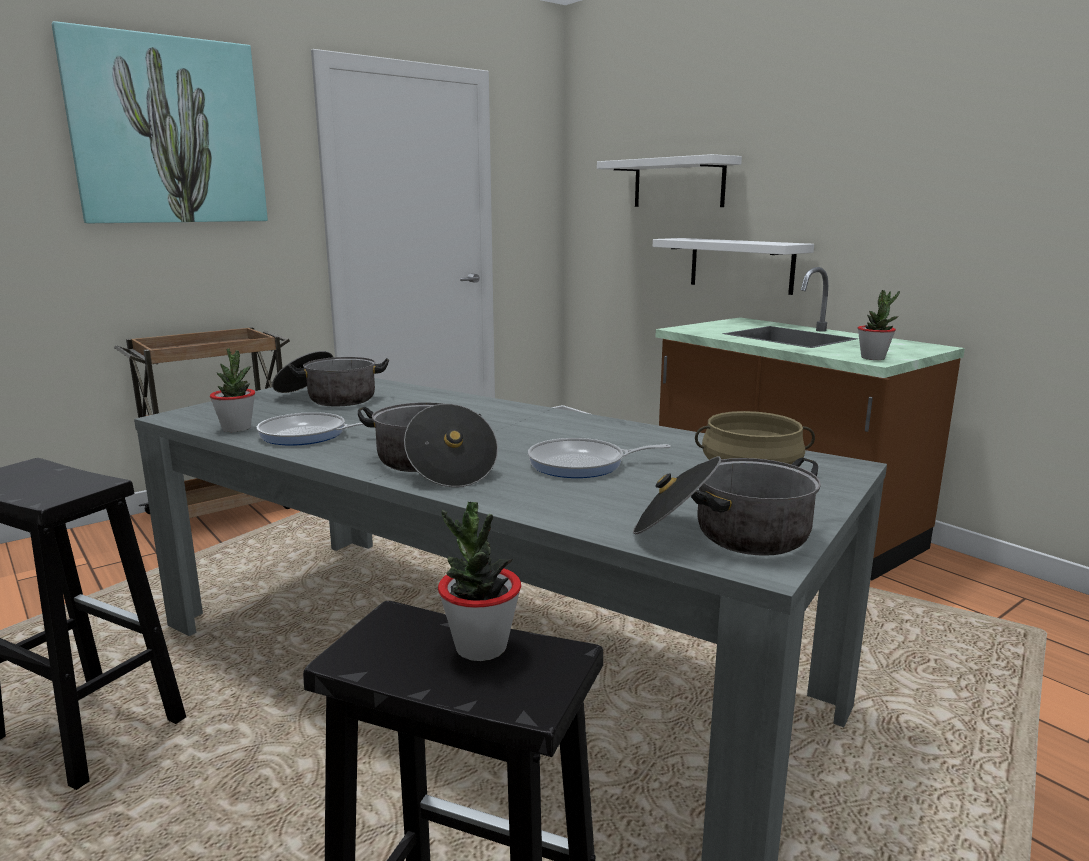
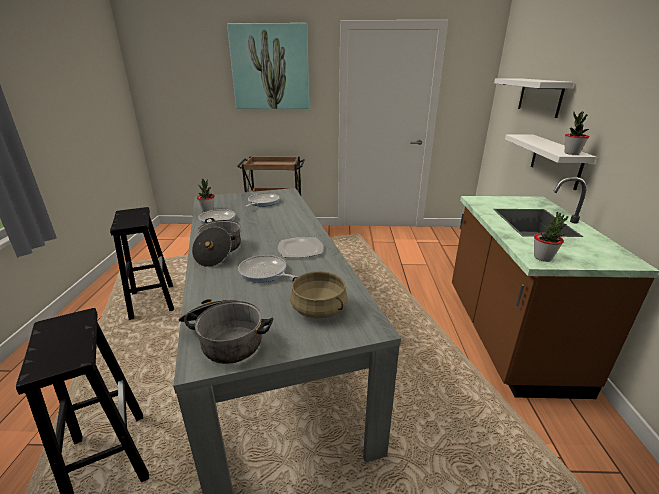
camera: 40 degrees right, 10 degrees up
(329, 398) = (262, 202): cooking pot -> frying pan
(480, 647) = (72, 342): potted plant -> potted plant (571, 153)
(562, 430) = (301, 249): none -> plate

